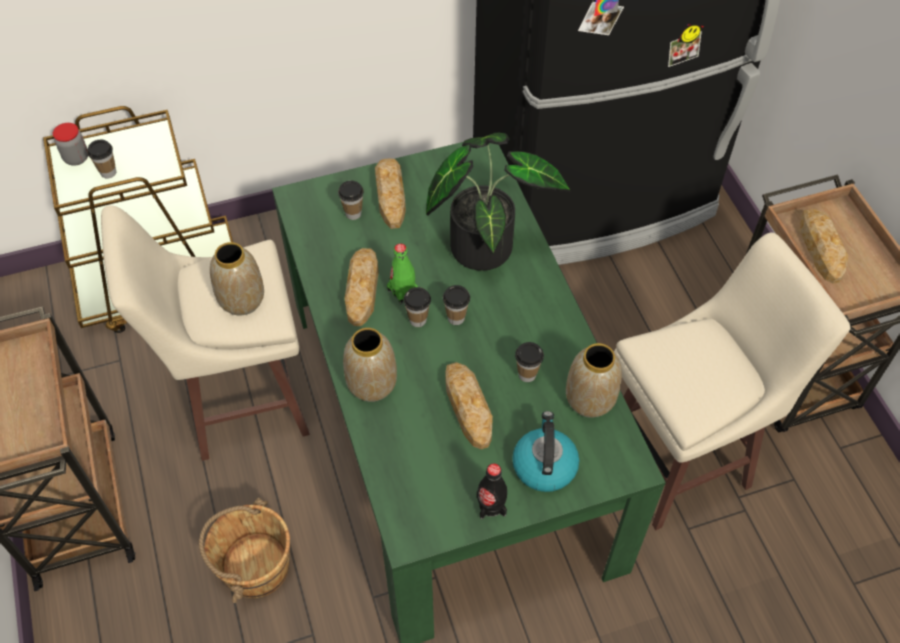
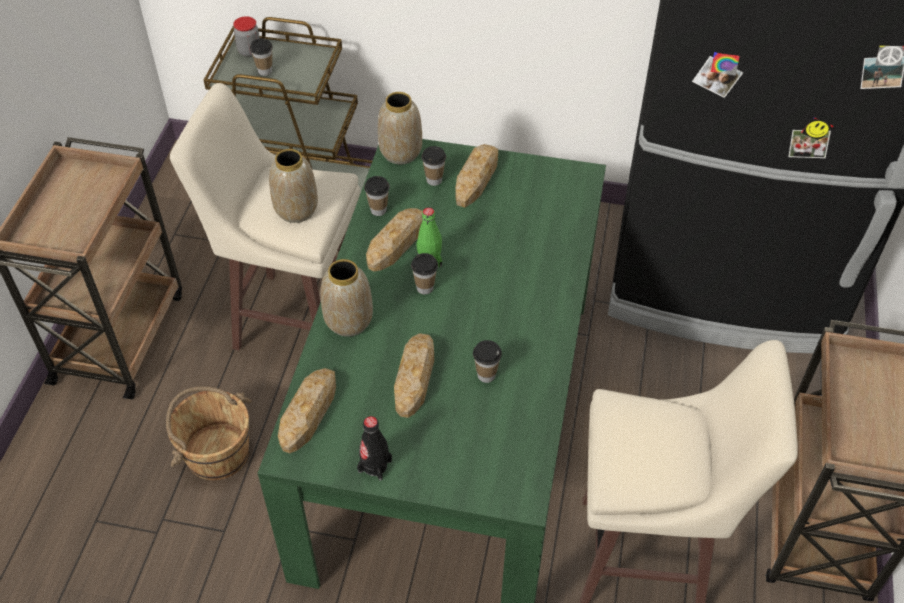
camera: 30 degrees right, 5 degrees down
(456, 318) = (459, 301): cup -> cup (378, 210)
(485, 242) = (531, 250): potted plant -> none
(544, 465) = (445, 456): kettle -> none
(590, 399) = (527, 422): vase -> vase (401, 152)
(820, 248) = (859, 395): bread -> bread (309, 412)

